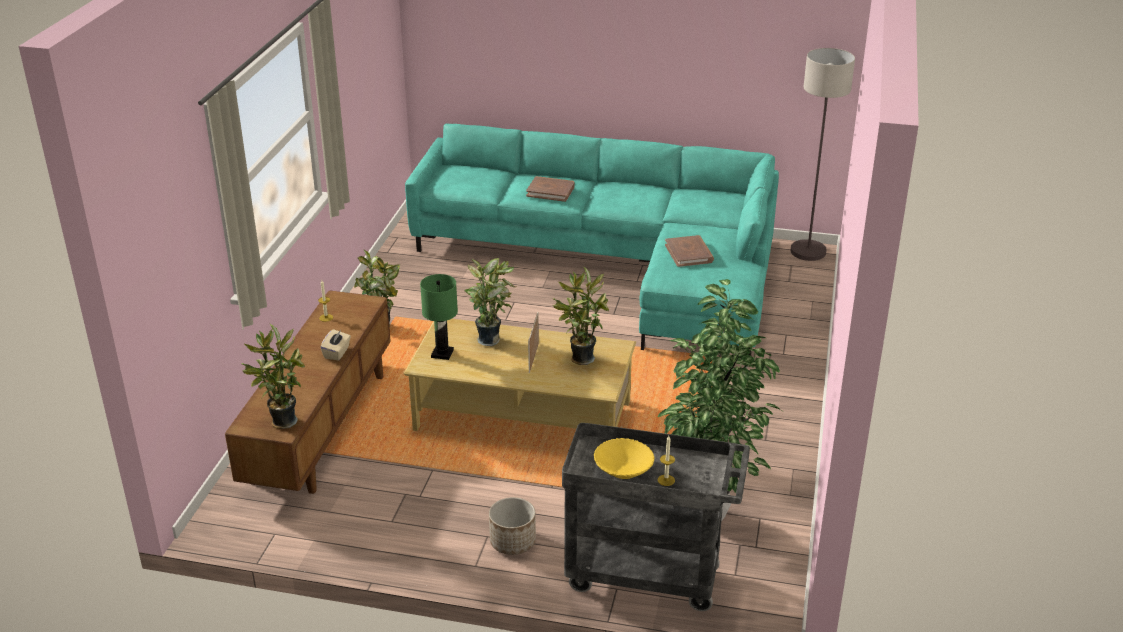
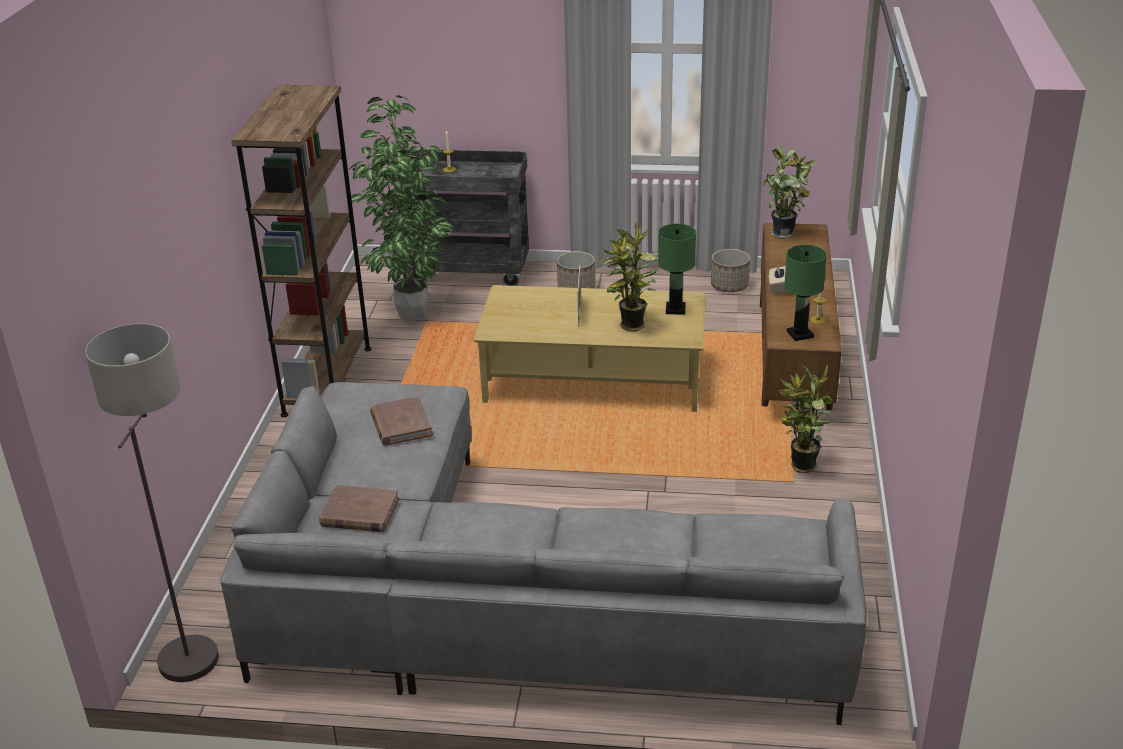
camera: 175 degrees right, 0 degrees up
(331, 526) = (730, 285): none -> planter
(351, 306) = (800, 334): none -> green table lamp
(550, 191) = (613, 527): brown book -> brown book (359, 513)
(579, 358) = (531, 316): potted plant -> none
(618, 264) = (504, 604): turquoise sofa -> grey sofa
(623, 470) = (481, 172): yellow bowl -> none
(782, 438) = (327, 381): none -> brown bookcase

